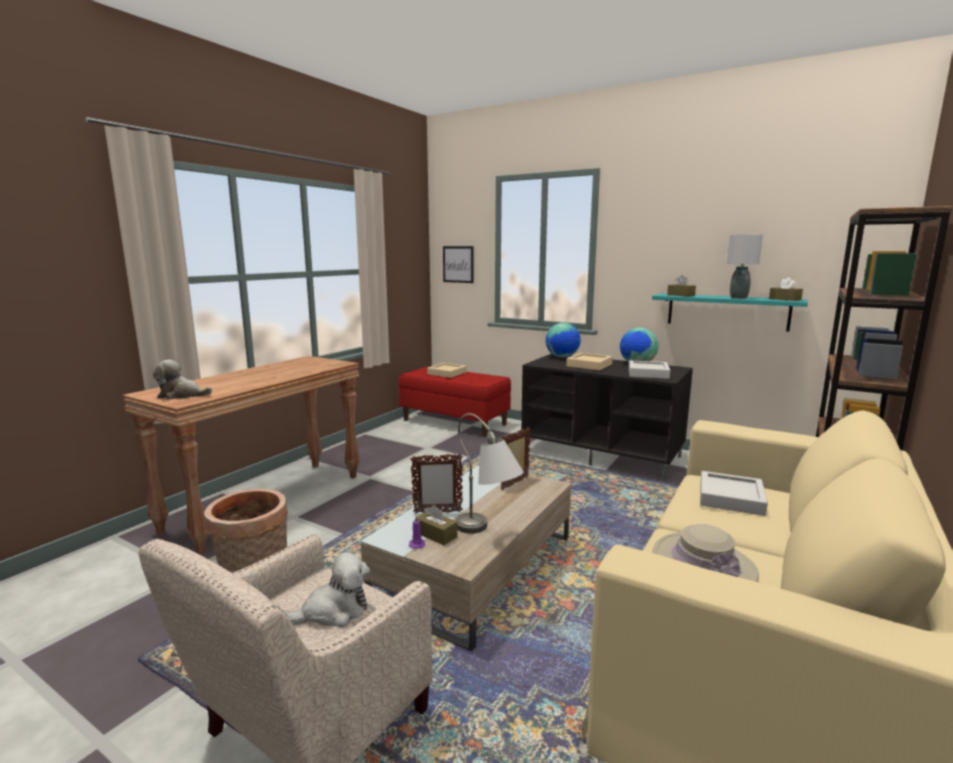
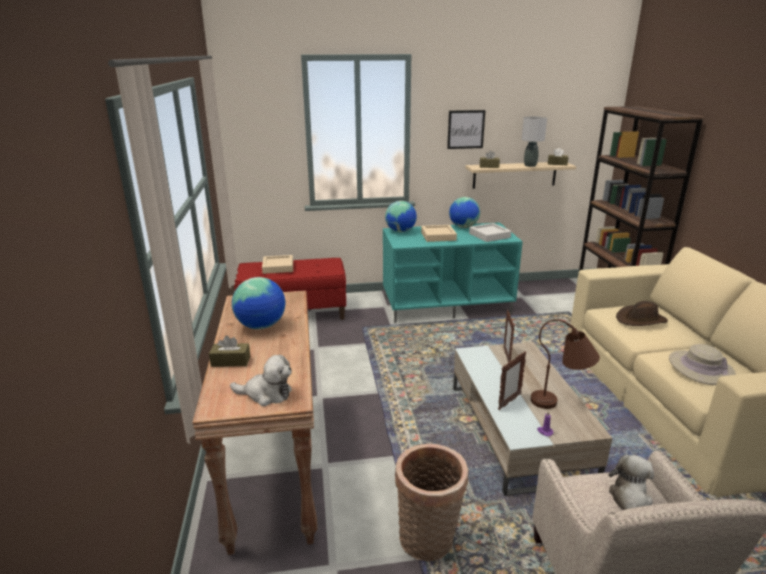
camera: 40 degrees left, 10 degrees up
(181, 395) = (266, 394): plush toy -> plush toy turned 135 degrees counterclockwise
(277, 370) = (261, 326): none -> globe
(436, 535) = (540, 419): brown tissue box -> brown tissue box (231, 361)
(458, 264) = (260, 149): picture -> picture (466, 129)
(487, 533) = (561, 401): grey table lamp -> brown table lamp
(602, 454) = (447, 305): black tv stand -> turquoise tv stand
(727, 311) = (514, 175): turquoise shelf -> beige shelf
(730, 498) = (641, 320): grey tray -> brown hat

